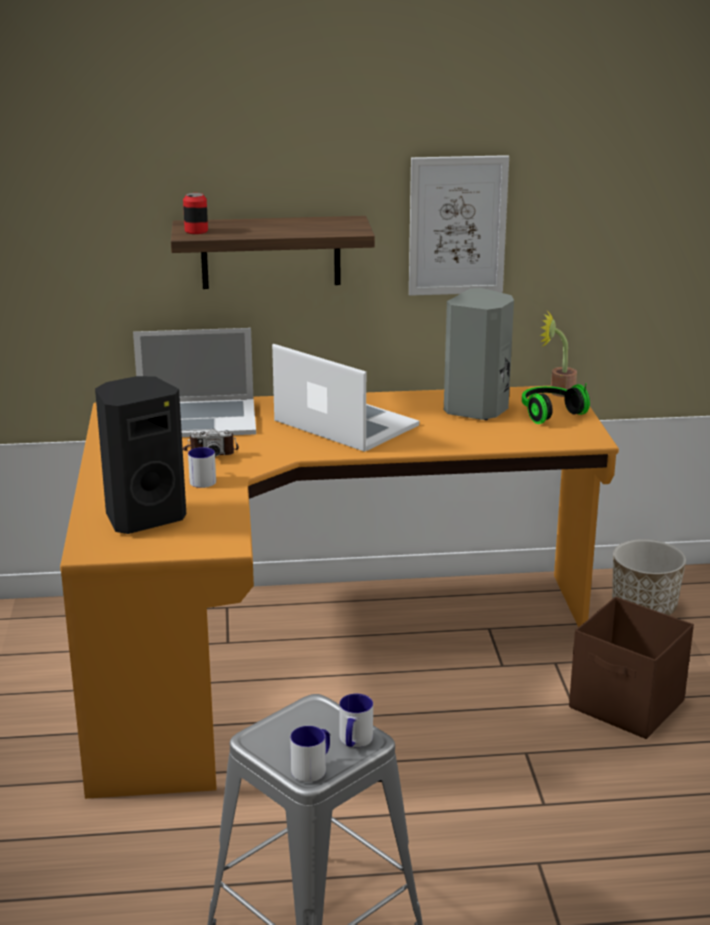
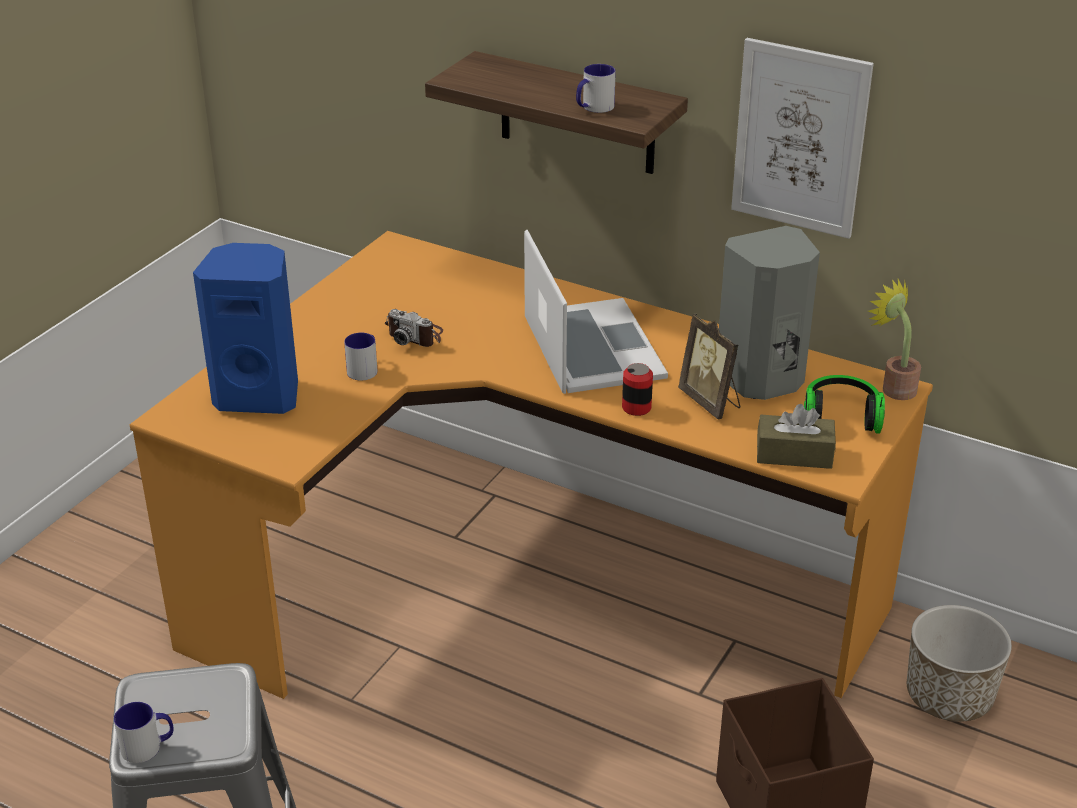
camera: 35 degrees right, 10 degrees up
(143, 517) = (259, 395): black speaker -> blue speaker
(196, 231) = (470, 75): can -> can (636, 408)
(196, 419) = (453, 286): laptop -> none
(354, 741) = (214, 737): mug -> mug (593, 108)
(463, 429) = (711, 402): none -> picture frame
(551, 438) = (794, 454): none -> brown tissue box

